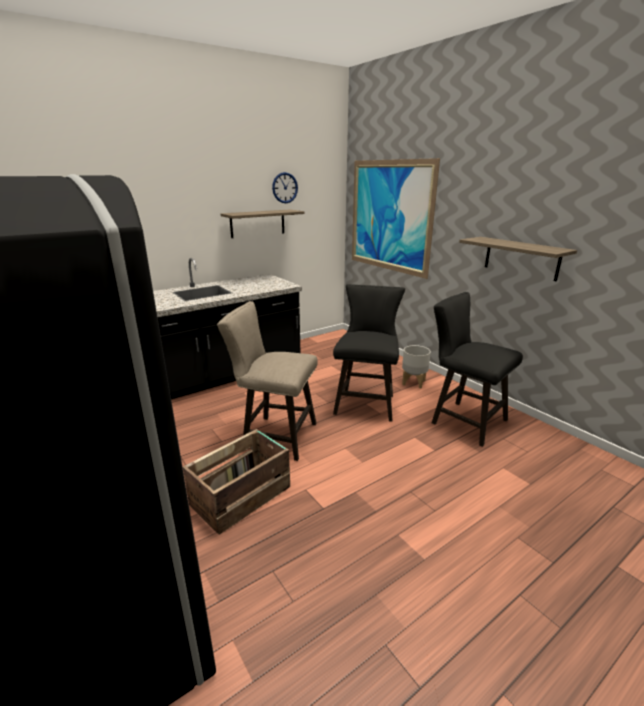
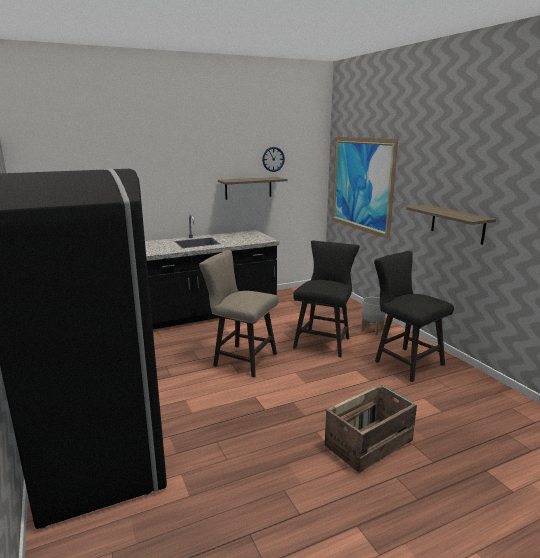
camera: 10 degrees right, 5 degrees down
(242, 496) = (206, 395): crate -> crate (370, 443)

